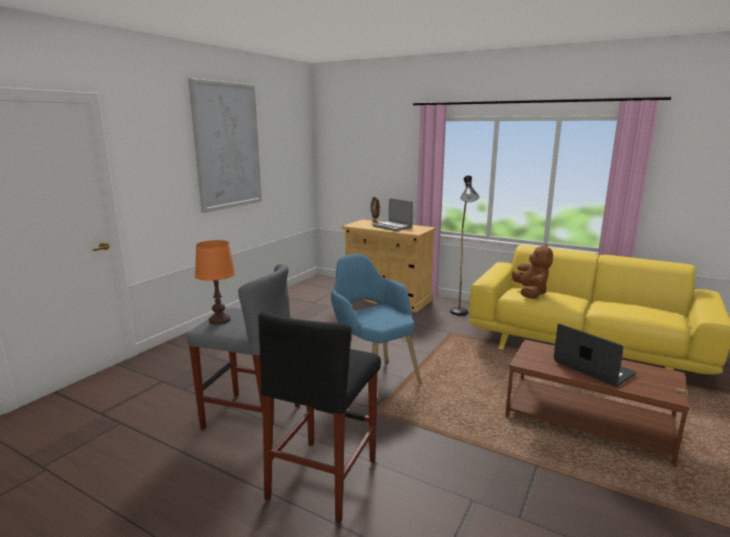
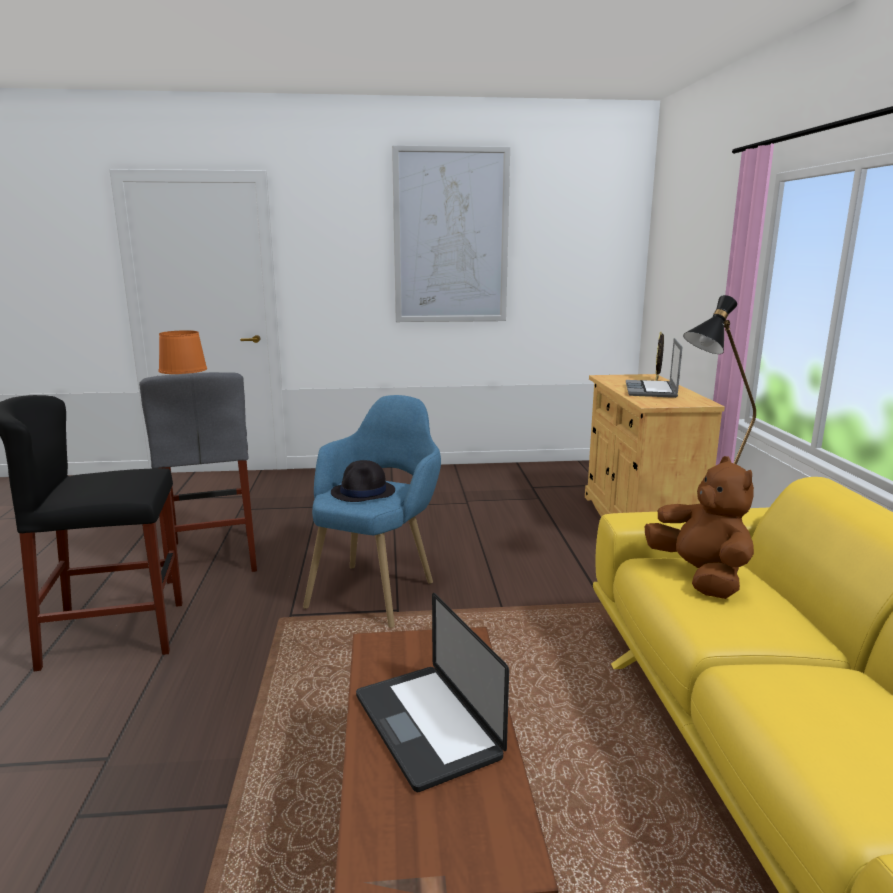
camera: 55 degrees right, 0 degrees up
(377, 316) = (363, 492): none -> black hat
(530, 293) = (699, 577): brown plush toy -> brown plush toy turned 75 degrees counterclockwise
(593, 368) = (426, 726): laptop -> laptop turned 135 degrees clockwise

